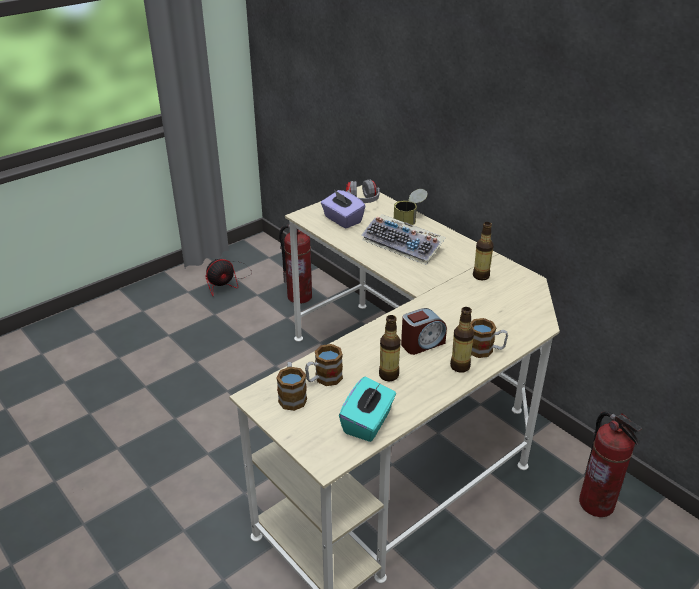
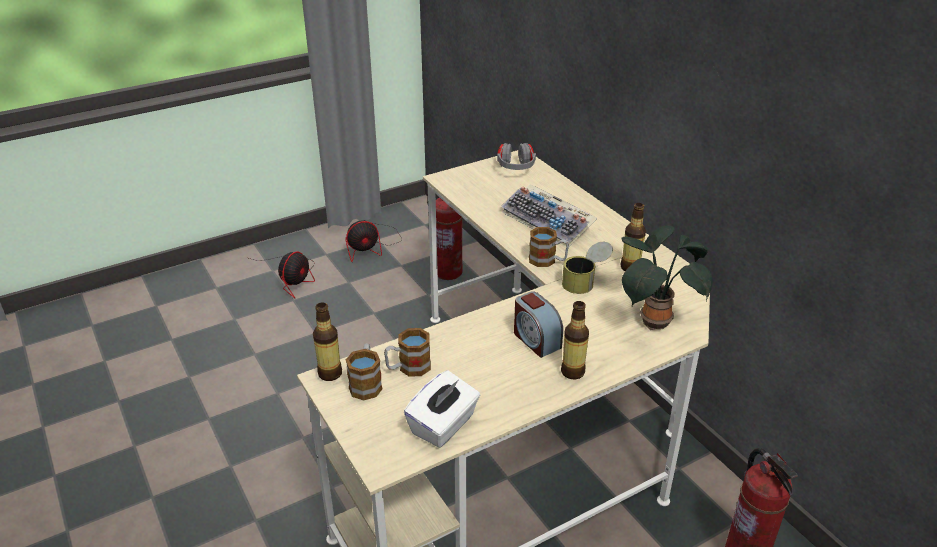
camera: 10 degrees right, 0 degrees up
(163, 316) = (293, 278): none -> fan
(342, 220) = (486, 187): purple tissue box -> none
(368, 423) = (443, 425): turquoise tissue box -> white tissue box
(388, 375) = (485, 372): bottle -> bottle (330, 373)
(409, 219) = (565, 193): can -> can (585, 282)
(422, 343) = (535, 340): alarm clock -> alarm clock turned 75 degrees clockwise
(485, 350) = (609, 356): mug -> mug (547, 261)
(511, 317) = (653, 320): none -> potted plant

